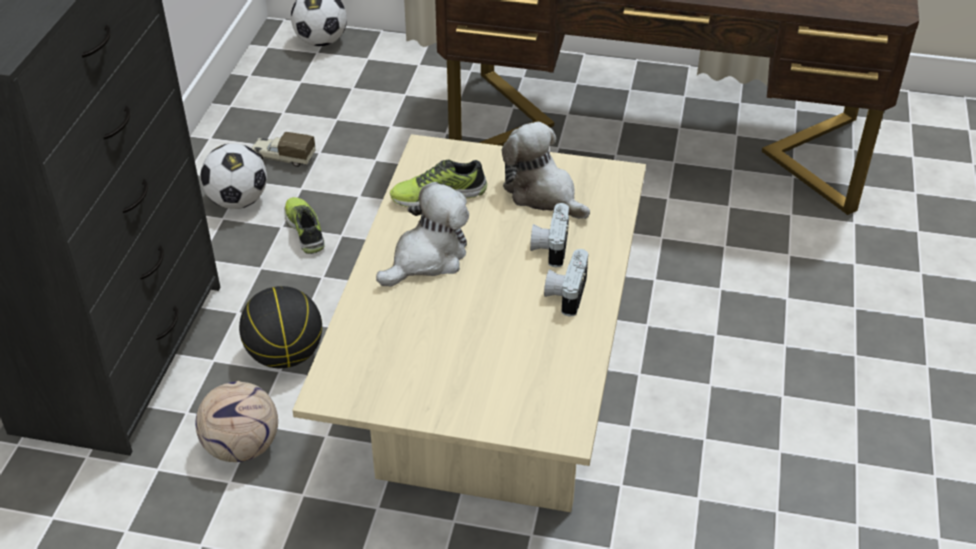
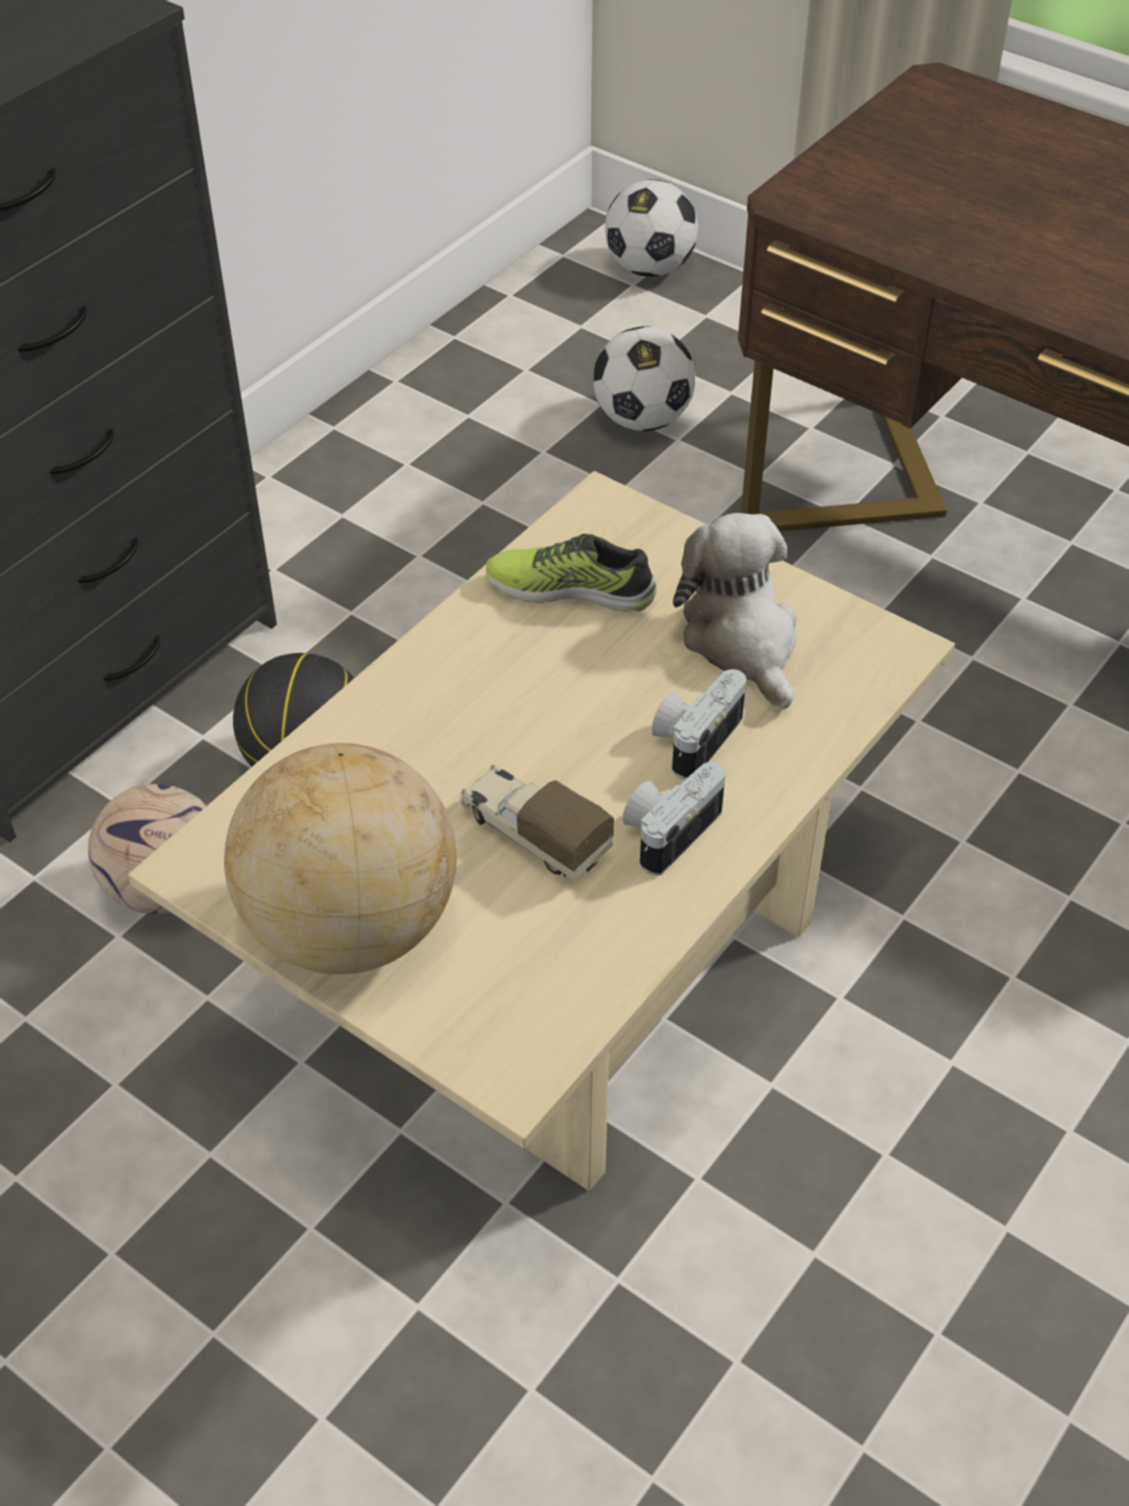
camera: 25 degrees right, 5 degrees up
(238, 201) = (379, 494): football -> football (642, 420)
(282, 157) = (483, 444): toy truck -> toy truck (533, 834)
(306, 230) = (452, 572): shoe -> none
(428, 258) = (486, 692): plush toy -> none
(433, 393) = (350, 927): none -> globe

